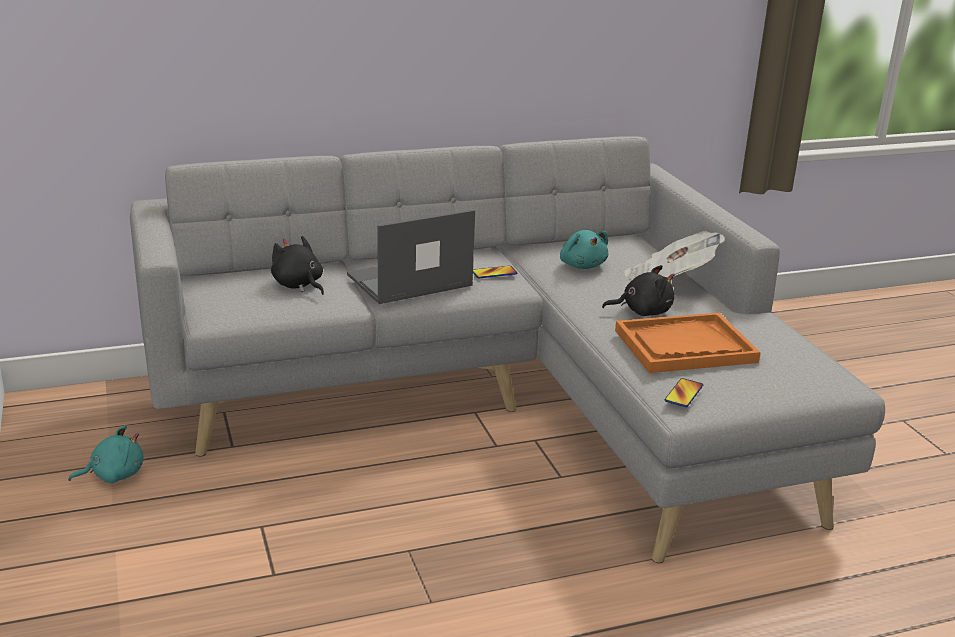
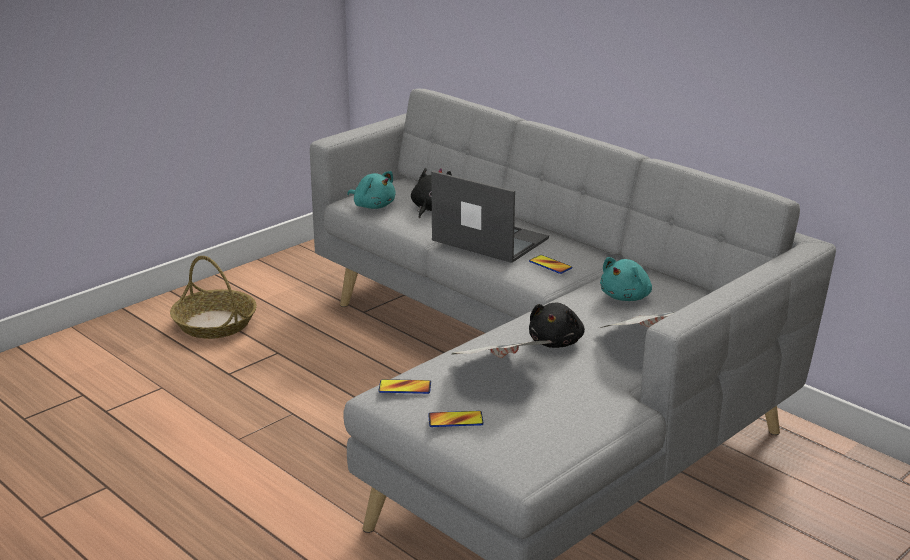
camera: 65 degrees right, 0 degrees up
(114, 475) = (293, 288): turquoise plush toy -> turquoise plush toy (373, 206)
(133, 555) = (215, 324): none -> basket
(642, 311) = (556, 342): black plush toy -> black plush toy turned 45 degrees clockwise
(684, 346) = (499, 372): orange tray -> newspaper
(759, 386) = (455, 420): none -> phone

